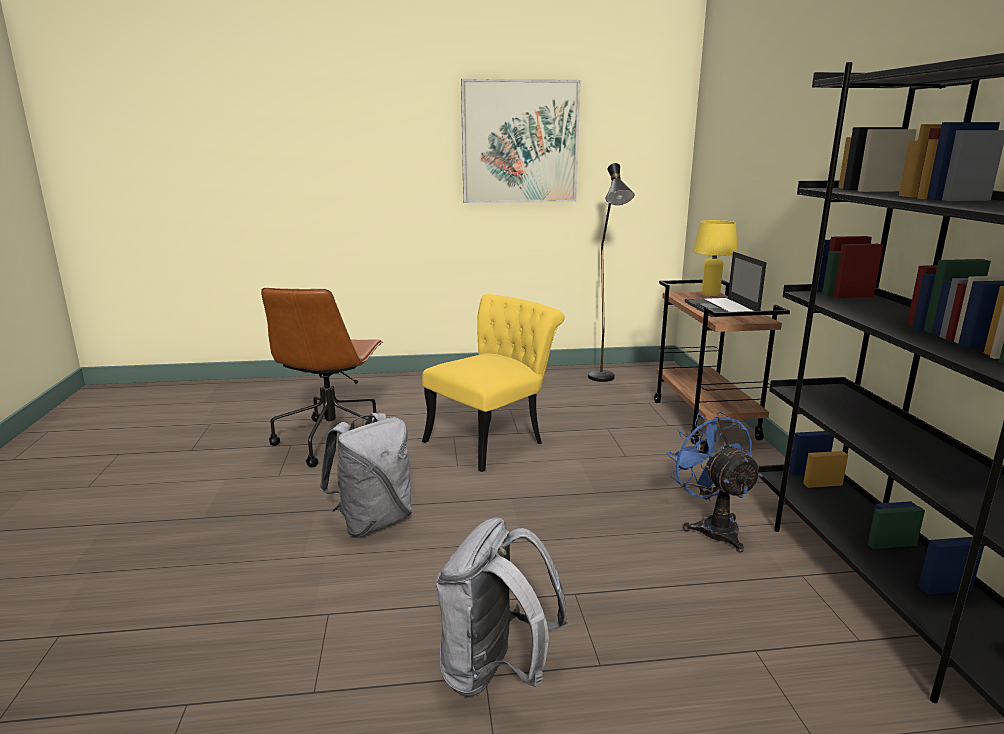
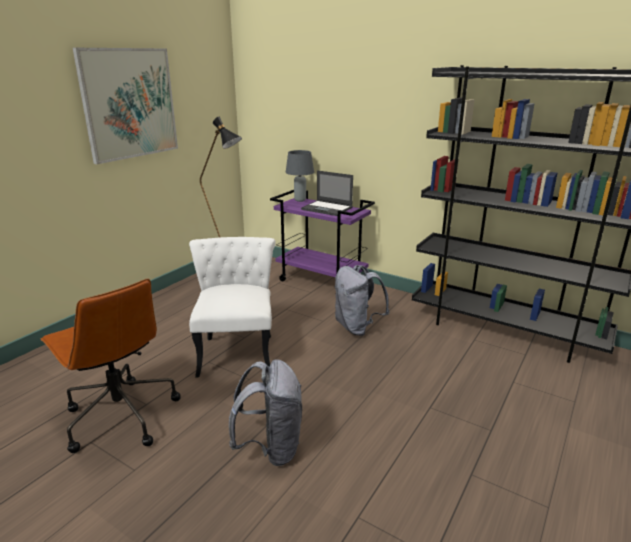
camera: 50 degrees left, 5 degrees up
(493, 439) = (237, 350): yellow chair -> white chair
(495, 672) = (471, 468): grey backpack -> grey backpack (357, 327)
(706, 420) = (322, 281): brown cart -> purple cart
(710, 294) = (300, 200): yellow table lamp -> grey table lamp
(712, 527) = (416, 337): blue fan -> none

